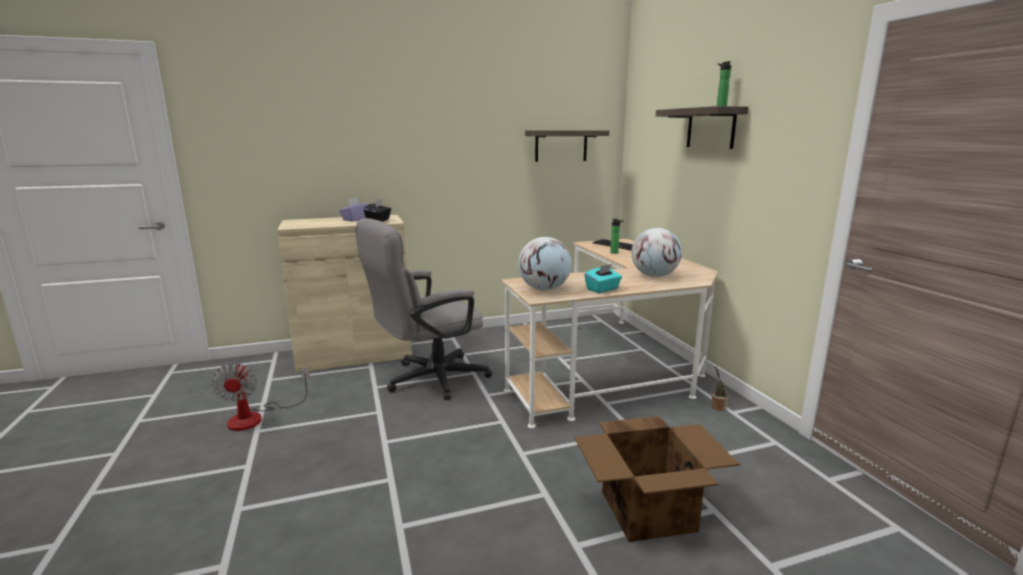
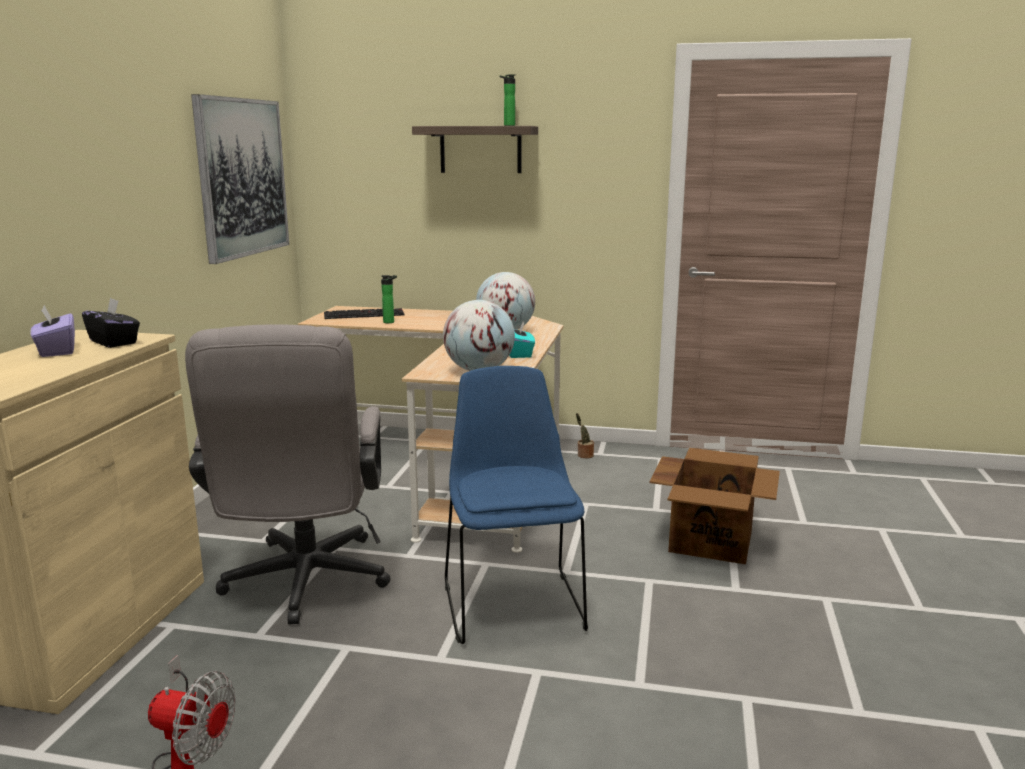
camera: 60 degrees left, 0 degrees up
(463, 445) = (512, 602): none -> blue chair
(561, 146) = (242, 177): shelf -> picture

